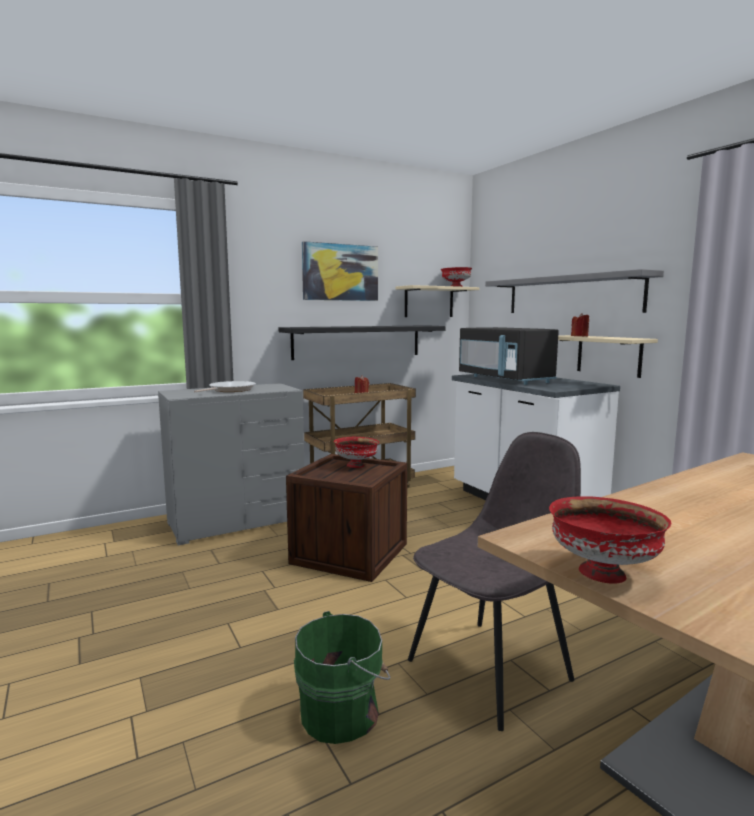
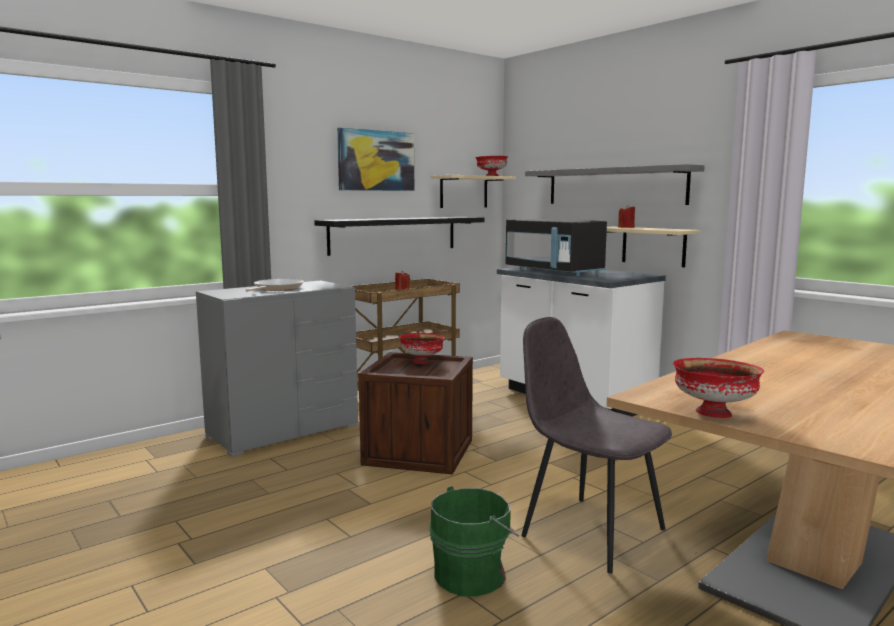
camera: 10 degrees left, 0 degrees up
(492, 668) = (590, 531): grey chair -> grey chair turned 90 degrees counterclockwise

